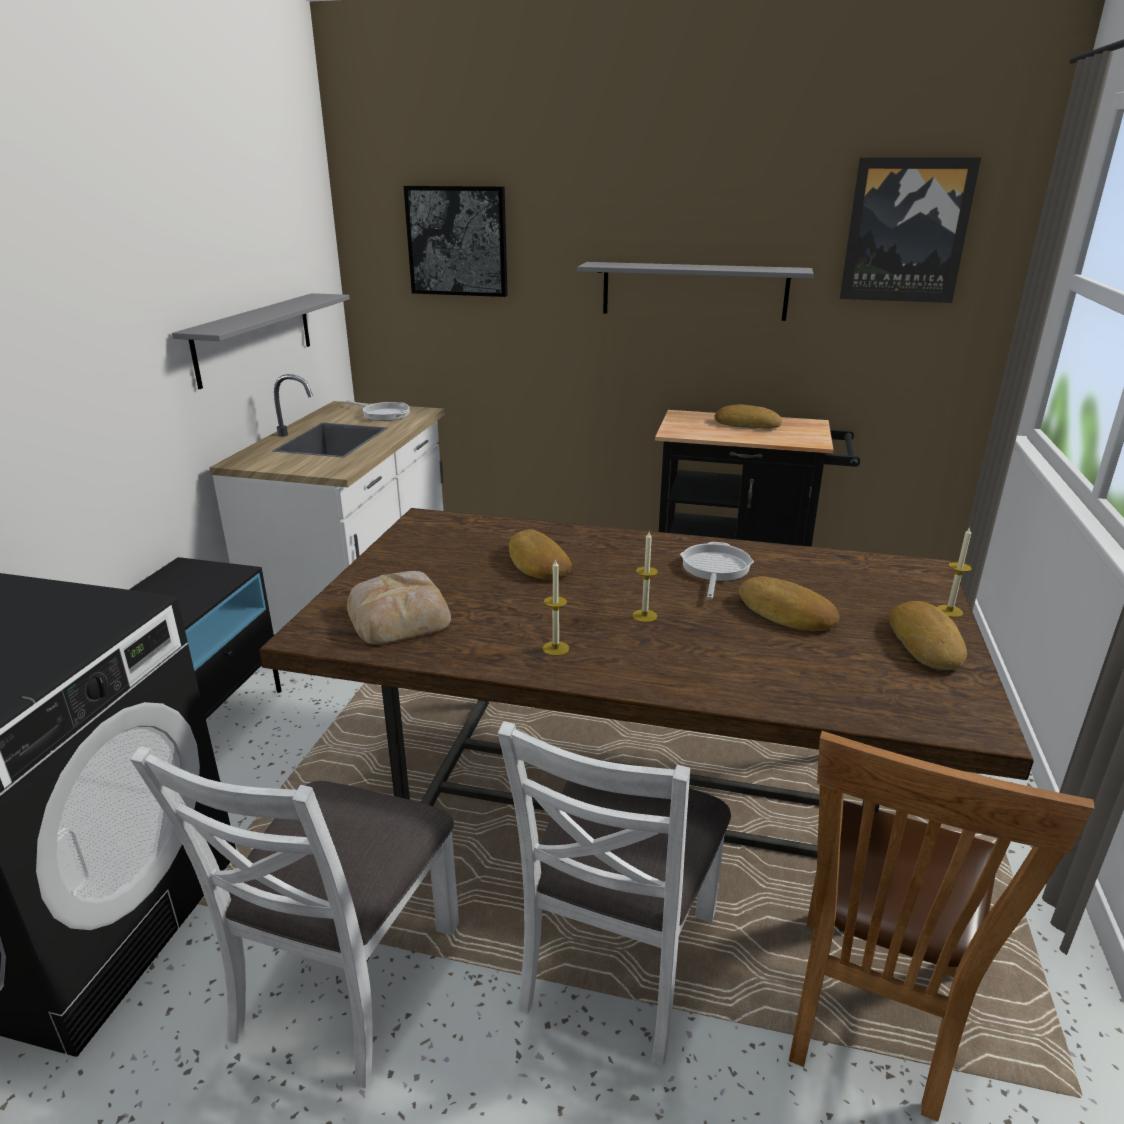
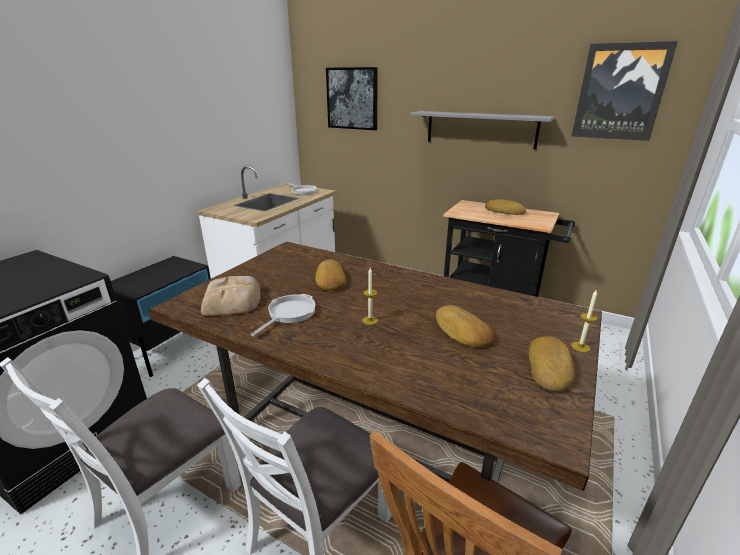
camera: 15 degrees right, 0 degrees up
(254, 338) = (234, 145): grey shelf -> none
(555, 648) = (302, 333): candle -> none
(714, 569) = (433, 297): frying pan -> frying pan (289, 313)

